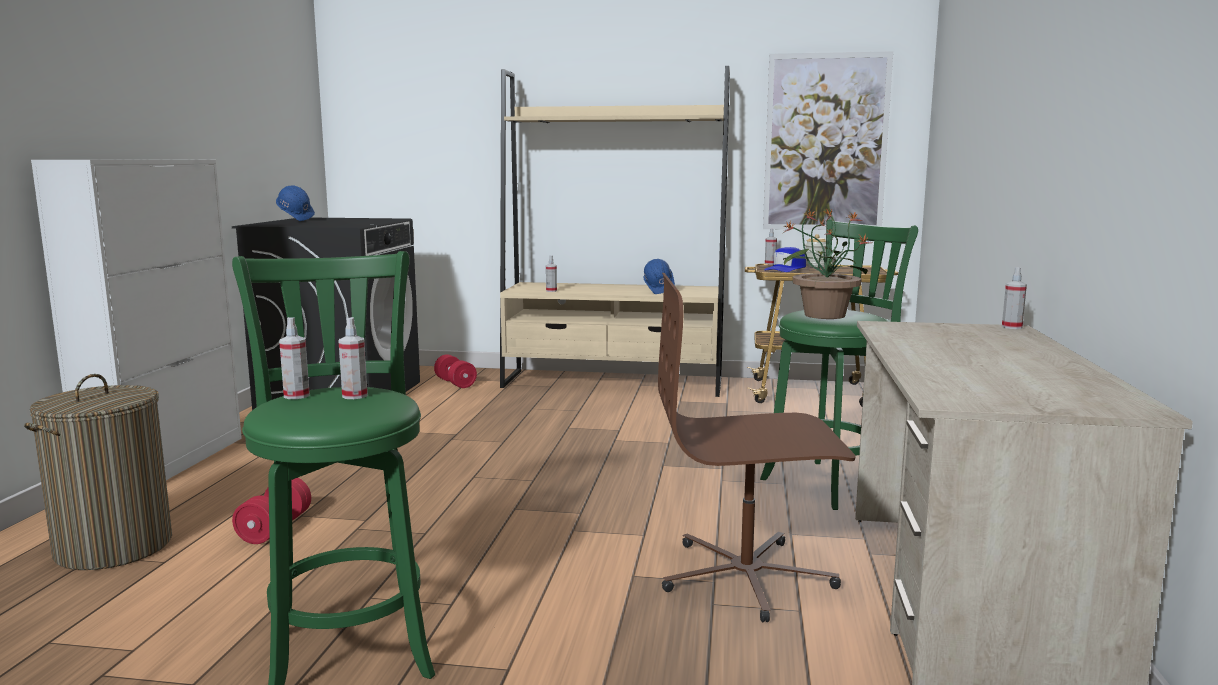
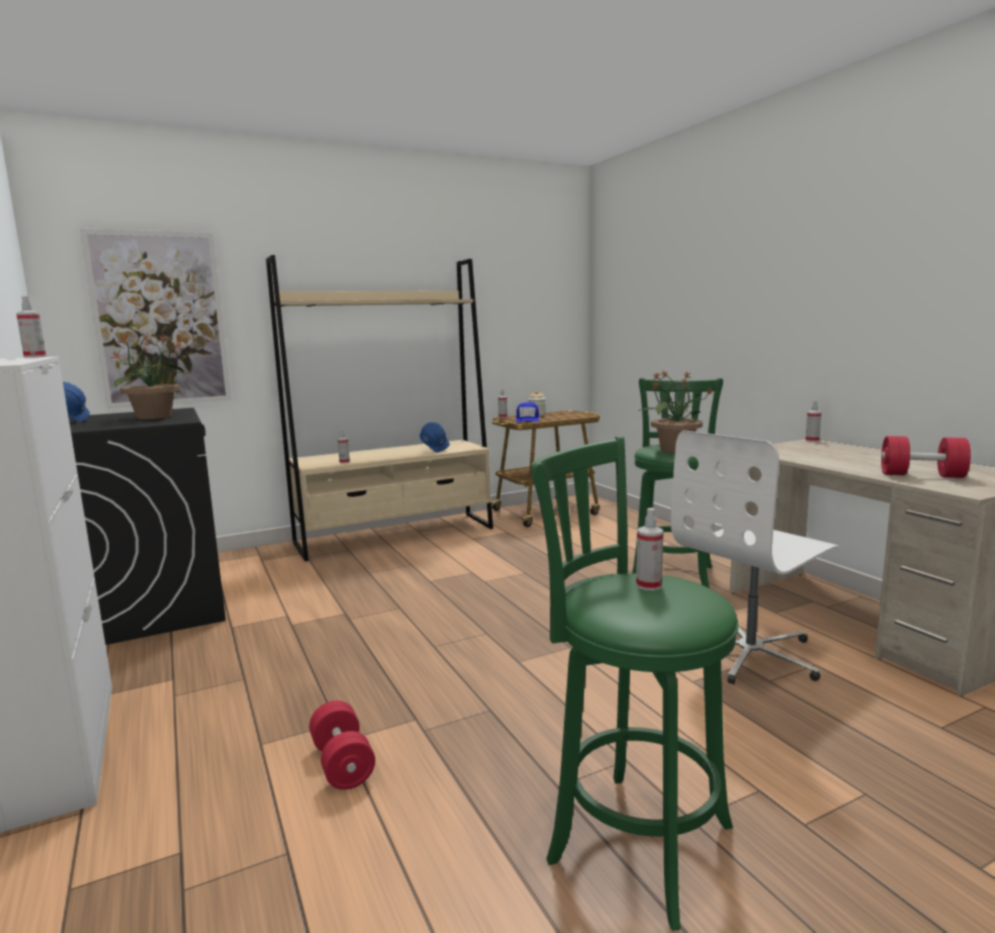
camera: 35 degrees left, 0 degrees up
(114, 546) = (186, 866): laundry basket -> none
(296, 396) = (606, 600): spray bottle -> spray bottle (35, 357)
(353, 222) = (155, 417): none -> potted plant
(455, 383) = (253, 567): red dumbbell -> red dumbbell (922, 475)
(747, 577) = (751, 654): brown office chair -> white office chair
(825, 143) = (527, 320): picture -> picture (160, 319)

